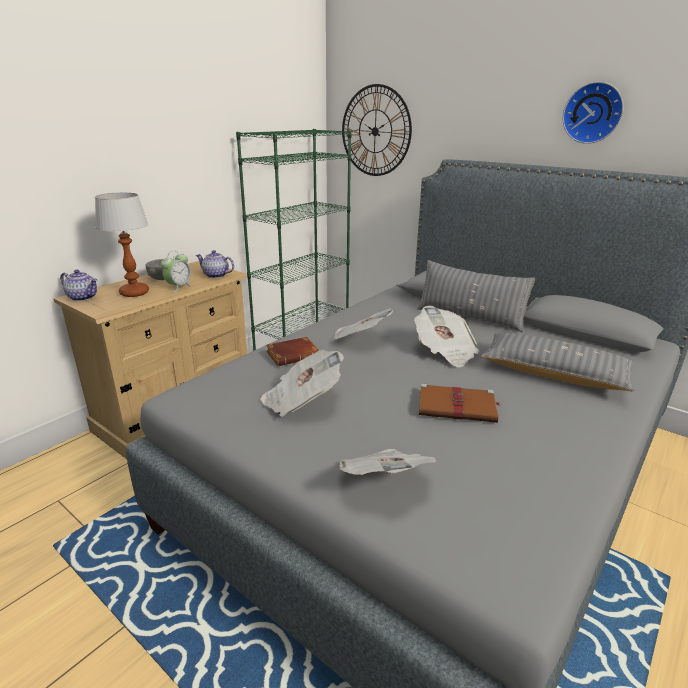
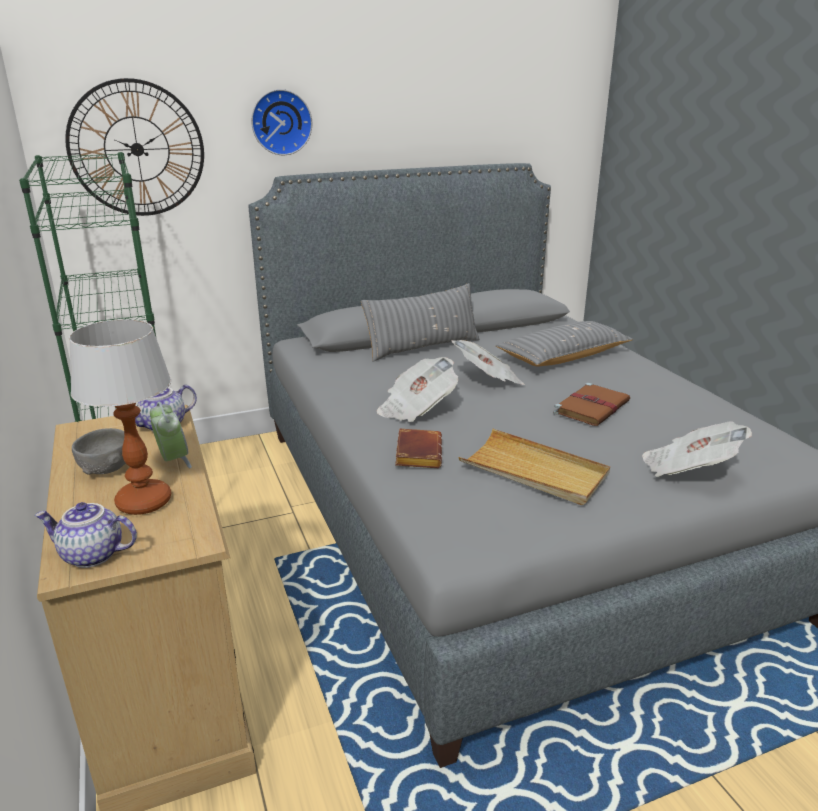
camera: 60 degrees left, 0 degrees up
(83, 297) = (91, 556): teapot -> teapot turned 135 degrees counterclockwise
(302, 400) = (534, 471): newspaper -> beige tray
(593, 113) = (421, 110): wall clock -> wall clock (281, 122)

